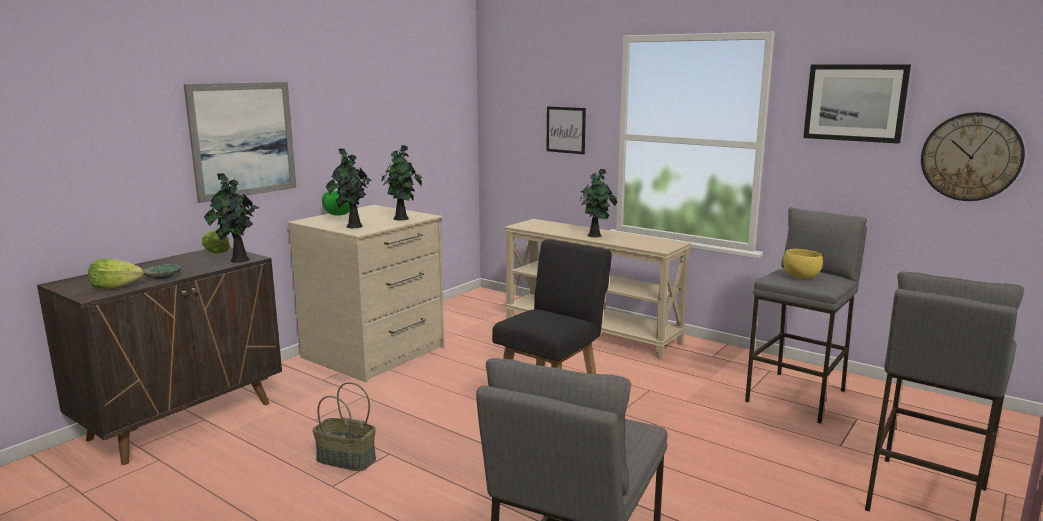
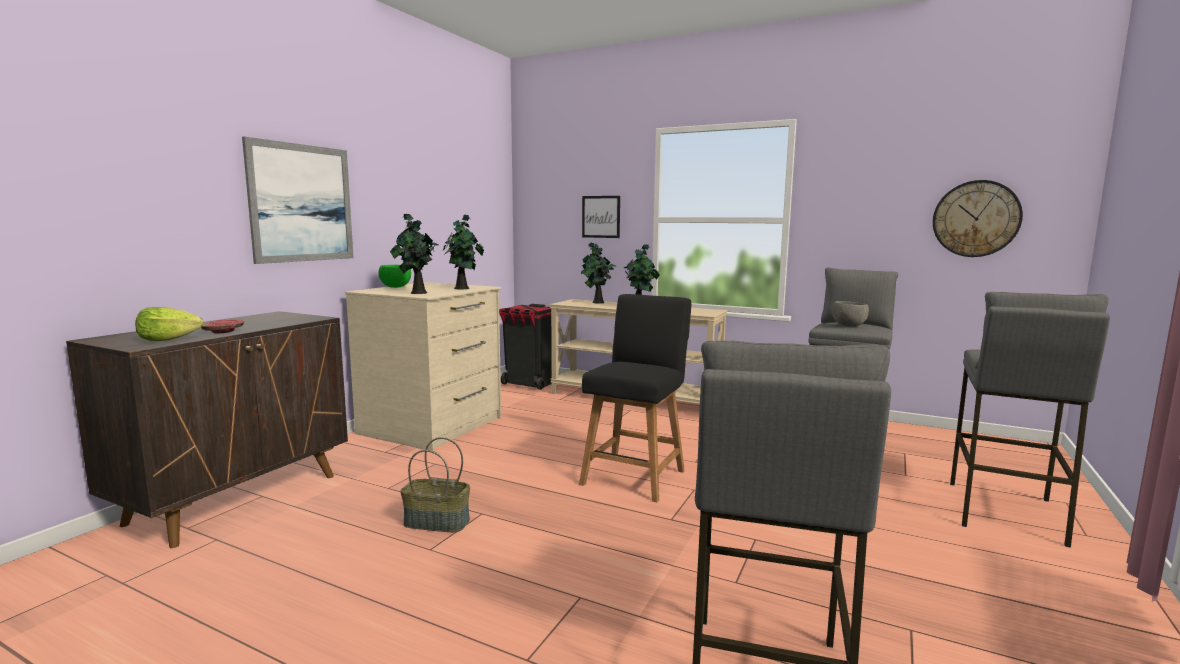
camera: 10 degrees left, 5 degrees down
(163, 277) = (223, 331): green plate -> red plate
(215, 251) = (273, 315): lettuce -> none
(238, 260) = (303, 319): potted plant -> potted plant (597, 302)
(487, 306) = (529, 384): none -> black trash can
(801, 277) = (849, 326): yellow bowl -> grey bowl
(855, 102) = (871, 177): picture -> none

